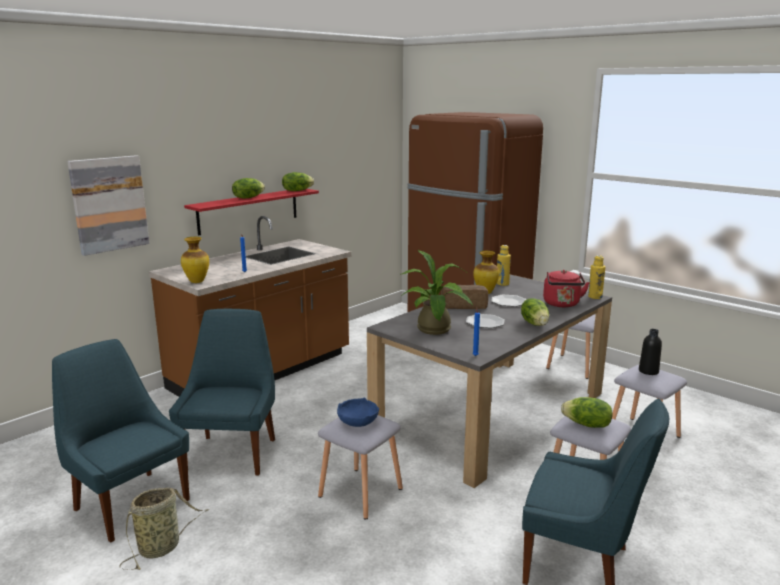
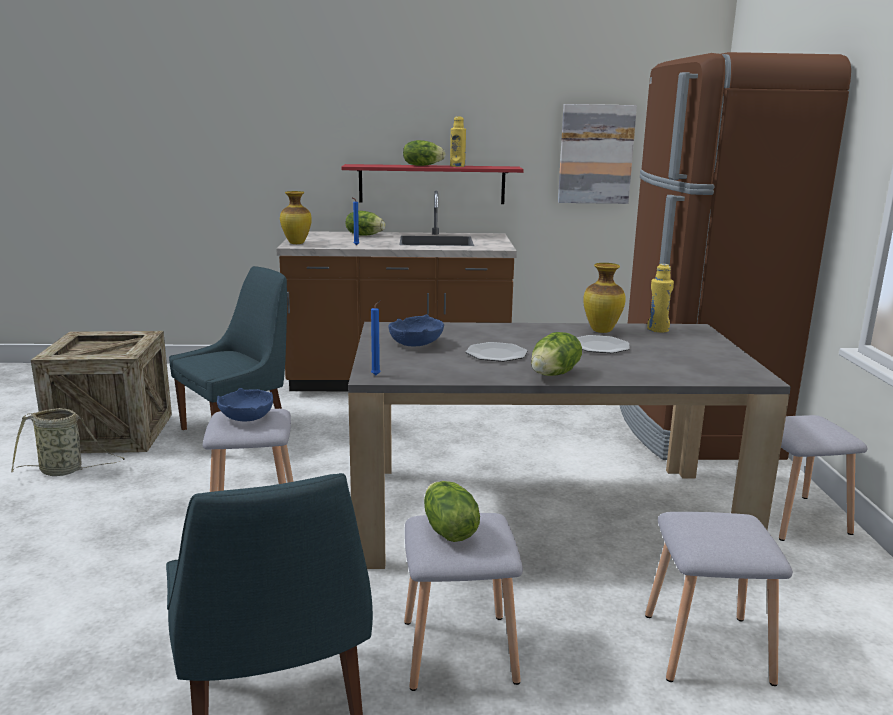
camera: 45 degrees right, 0 degrees up
(109, 204) = (257, 150): picture -> picture (595, 154)
(129, 503) = (112, 433): blue chair -> crate
(297, 191) = (498, 167): lettuce -> lettuce (364, 235)
(435, 331) = (415, 344): potted plant -> blue bowl
(464, 306) = (528, 334): bread -> none
(562, 304) = (669, 369): red kettle -> none
(595, 297) = (757, 377): yellow bottle -> yellow bottle (457, 166)
(648, 371) = (729, 525): black bottle -> none

